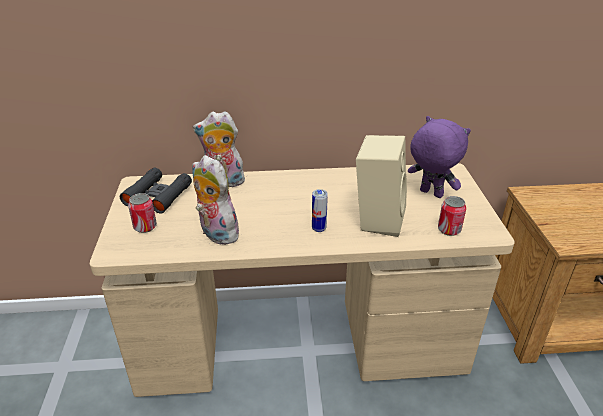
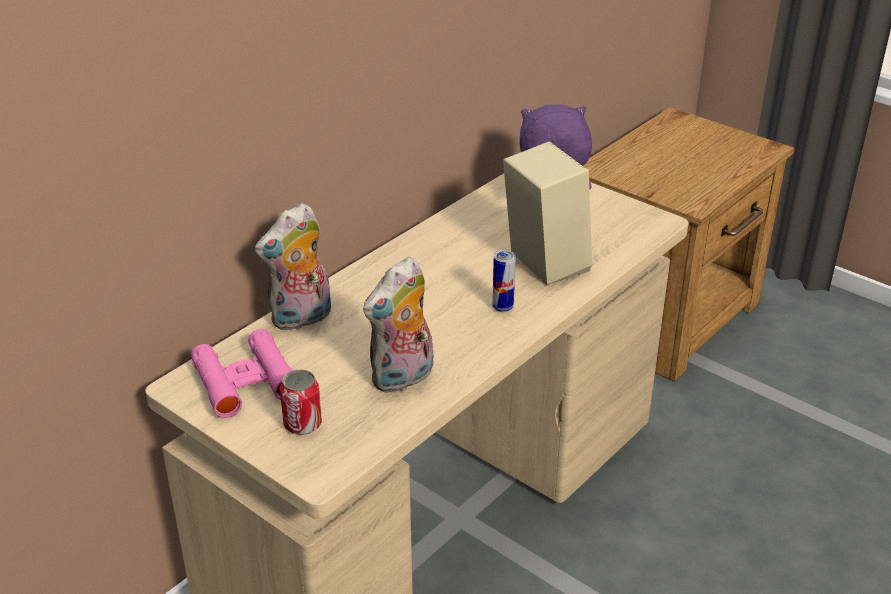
camera: 45 degrees left, 0 degrees up
(158, 195) = (245, 381): black binoculars -> pink binoculars
(216, 233) = (403, 378): plush toy -> plush toy turned 45 degrees counterclockwise
(449, 230) = (621, 238): can -> none

